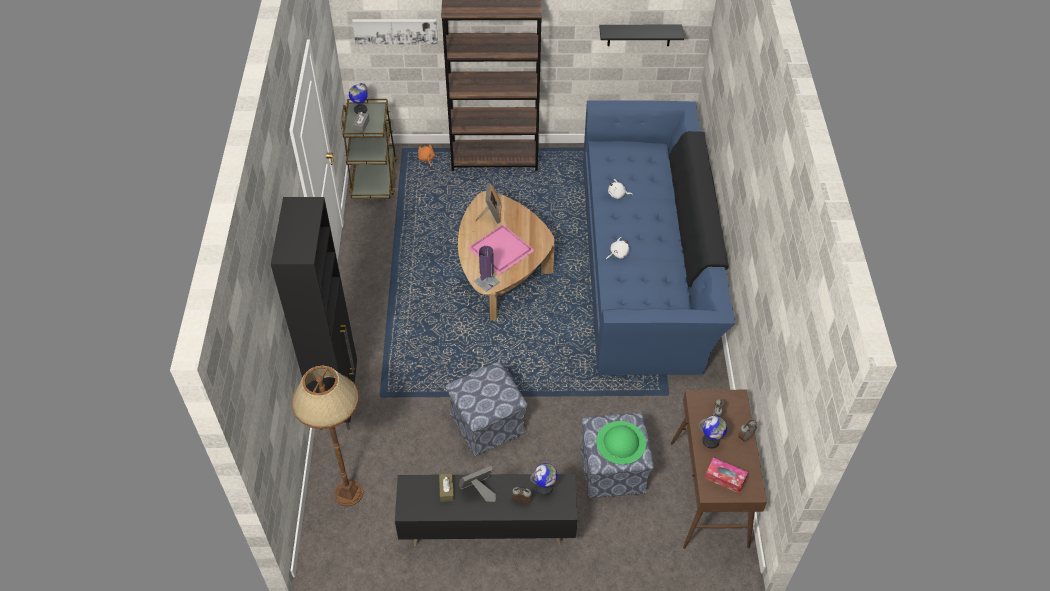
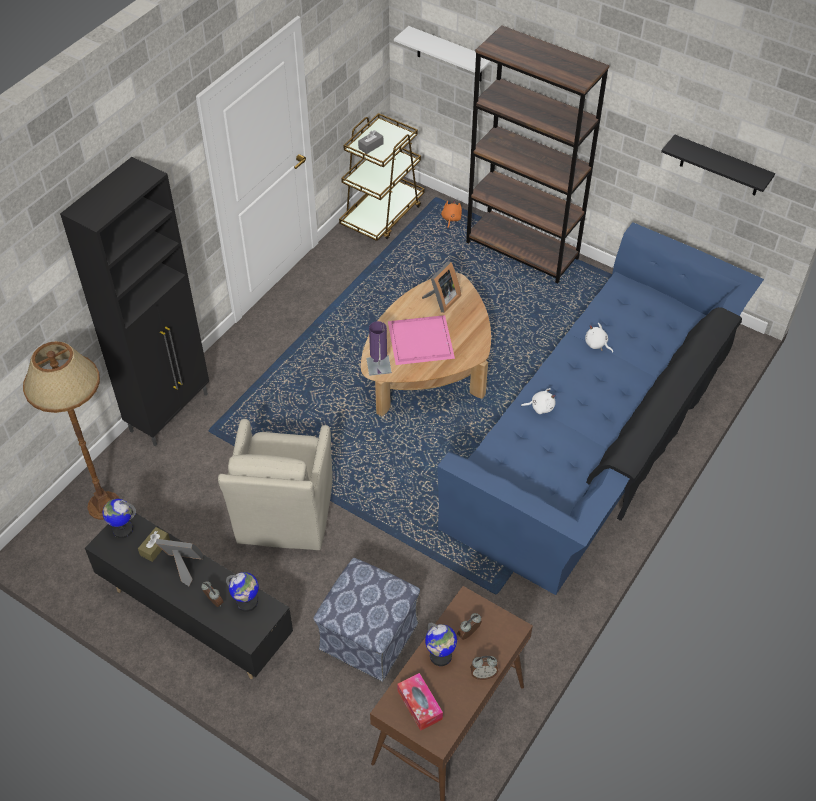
camera: 35 degrees right, 0 degrees up
(360, 110) = (384, 130): globe -> globe (122, 529)
(395, 30) = (449, 55): picture -> white shelf
(486, 424) = (284, 515): ottoman -> beige armchair
(621, 442) = (367, 605): green hat -> none

